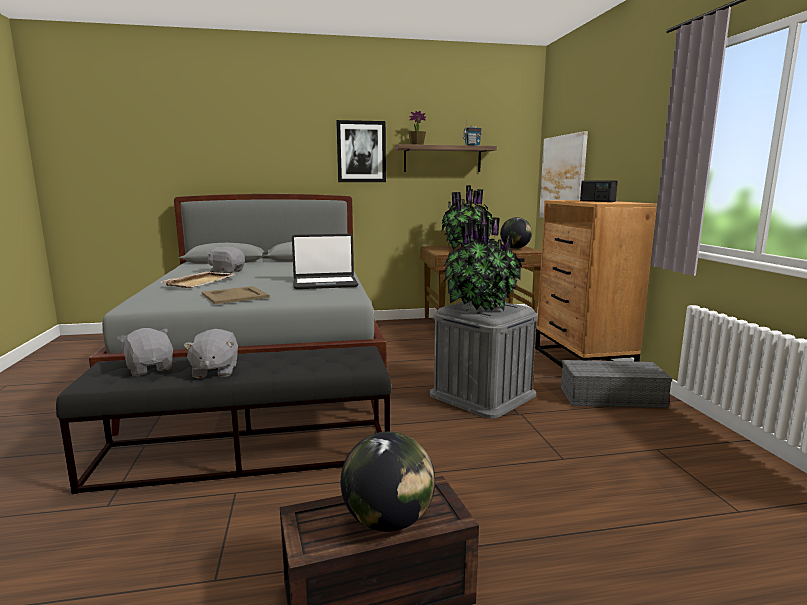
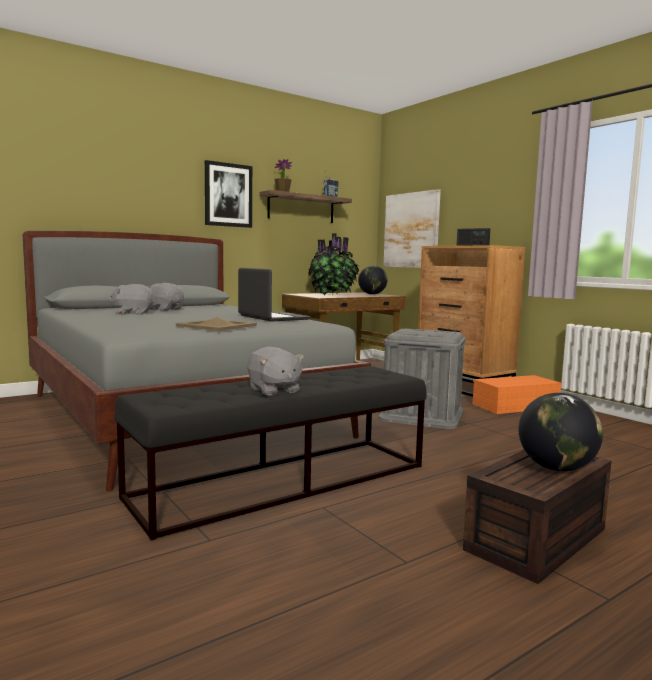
camera: 25 degrees left, 5 degrees down
(150, 368) = (200, 394): grey plush toy -> grey plush toy (165, 309)
(200, 281) = (140, 318): beige tray -> none
(325, 284) = (272, 317): laptop -> laptop turned 90 degrees counterclockwise
(480, 307) = (422, 332): potted plant -> none
(610, 397) = (515, 406): grey storage box -> orange storage box

